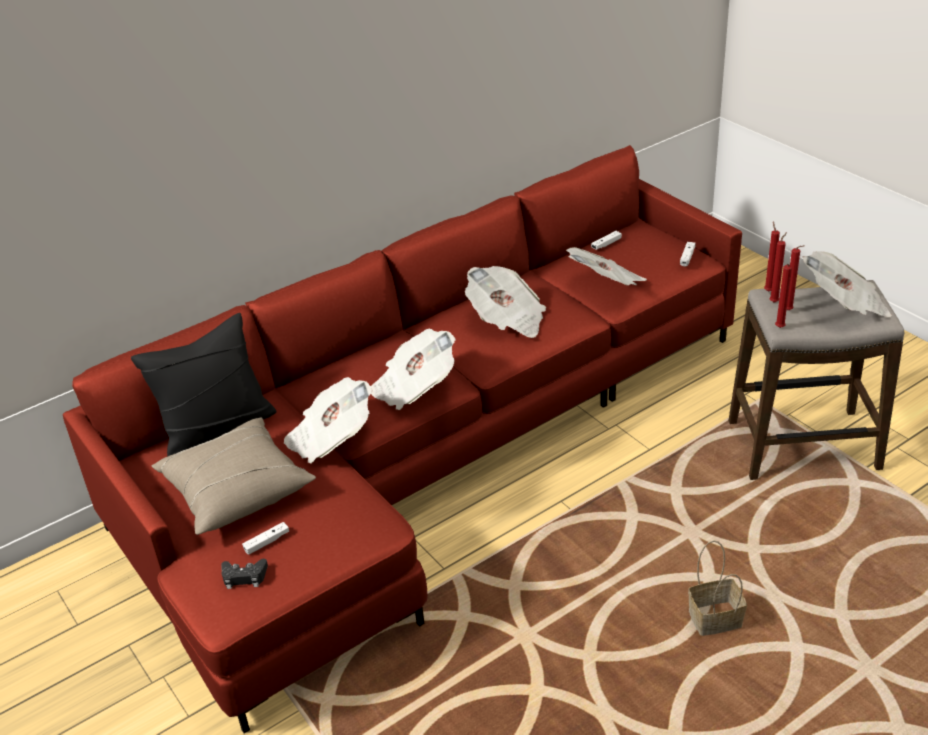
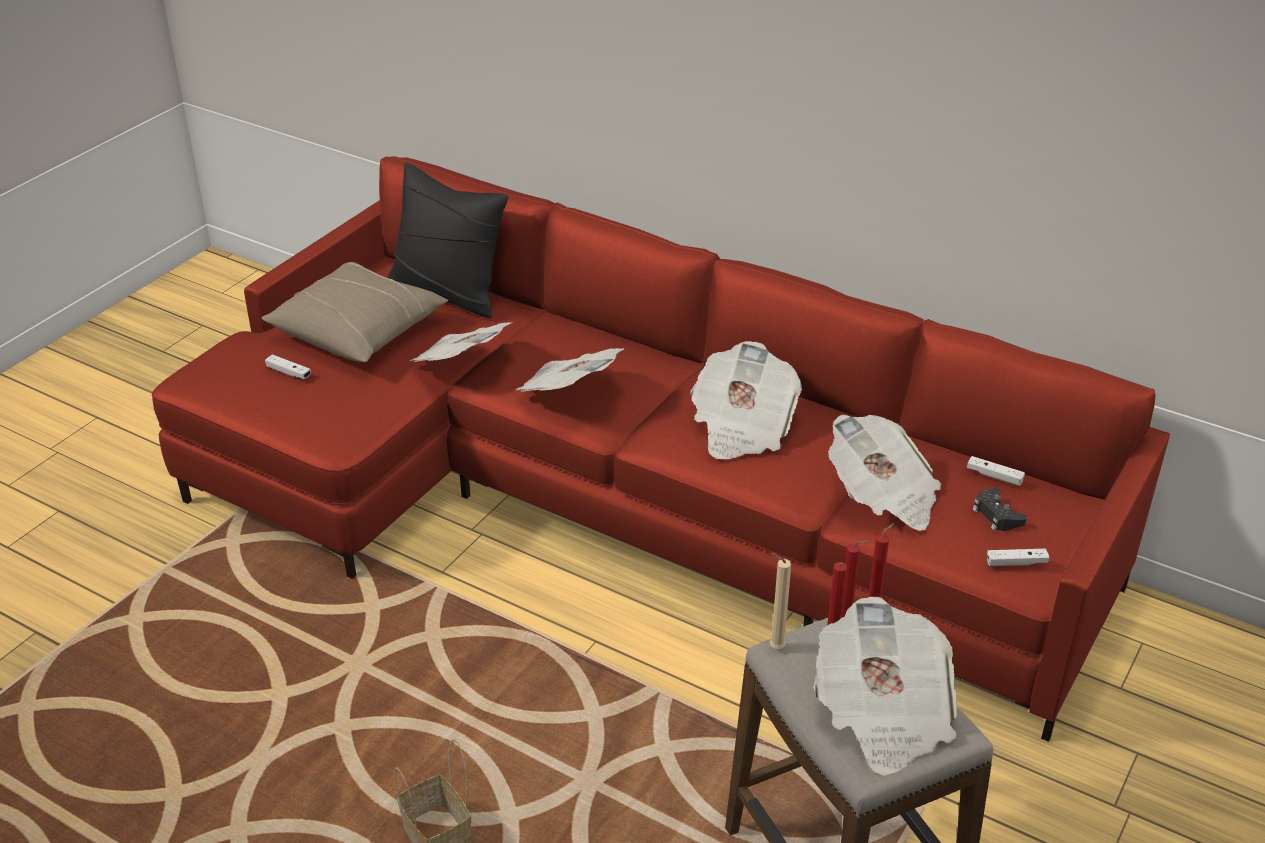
camera: 65 degrees right, 0 degrees up
(244, 577) = (237, 374): black game controller -> black game controller (997, 515)
(779, 328) = (774, 647): red candle -> beige candle

